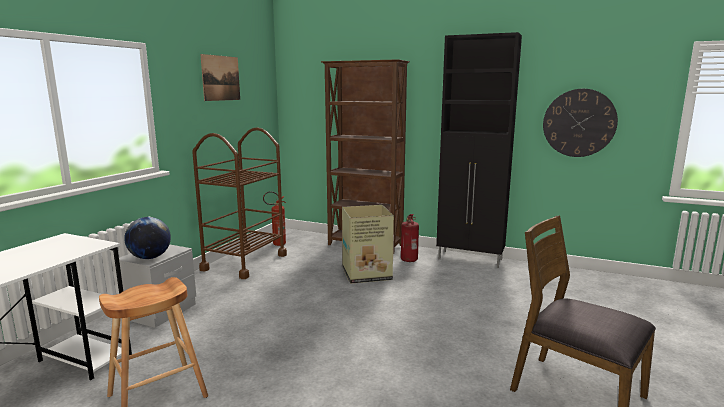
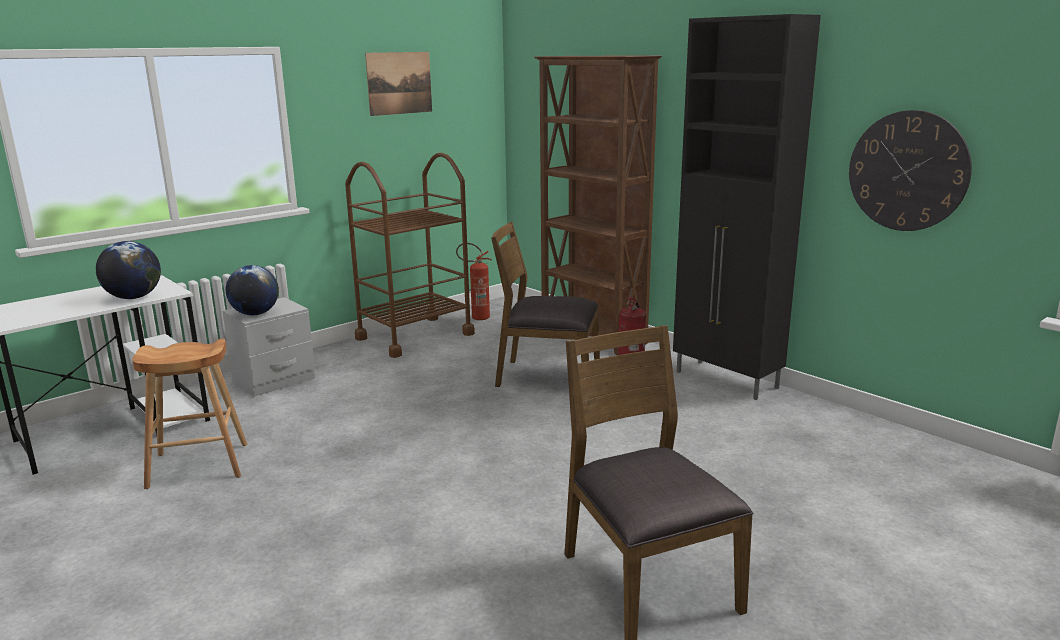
camera: 25 degrees right, 5 degrees up
(64, 253) = (133, 297): none -> globe
(365, 274) = (547, 376): cardboard box -> brown chair

